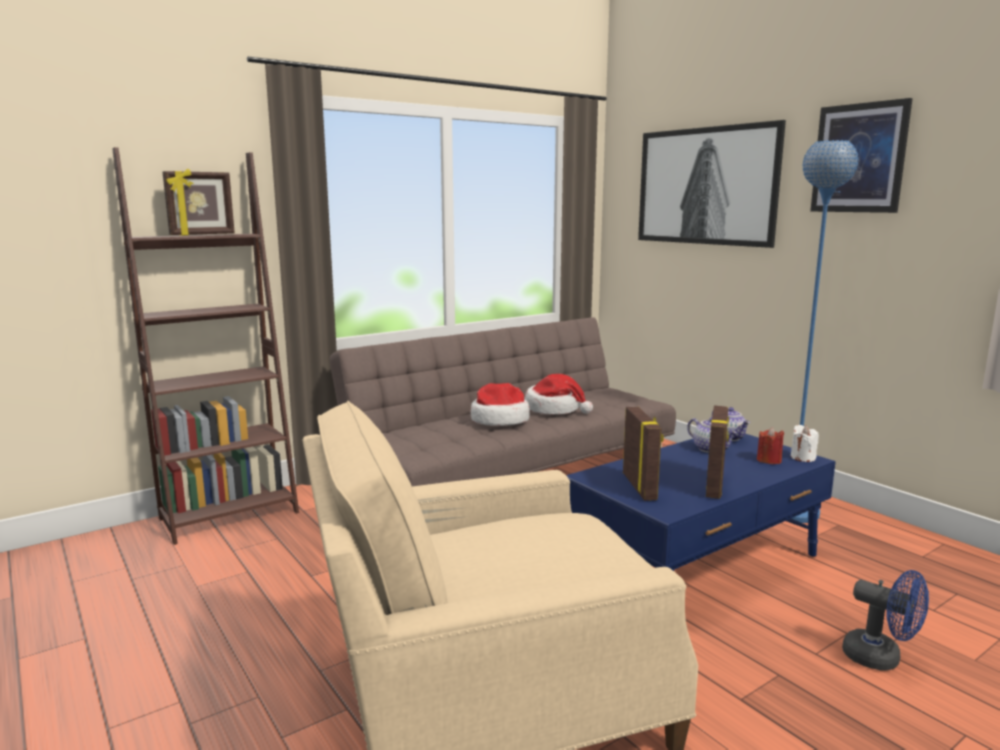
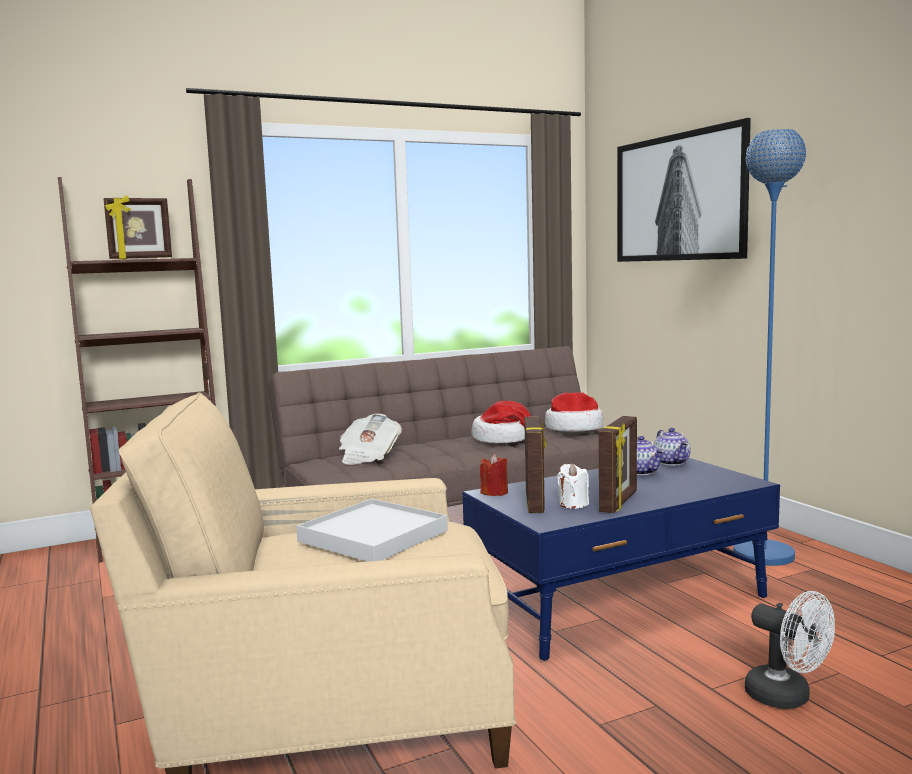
camera: 10 degrees right, 5 degrees down
(438, 431) = (368, 457): none -> newspaper
(499, 420) = (439, 448): hat -> hat (573, 428)
(533, 540) = (373, 536): none -> white tray
(769, 460) = (700, 482): red candle -> red candle (494, 493)
(802, 458) = (742, 481): white candle -> white candle (573, 504)
(859, 158) = (823, 151): picture -> none
(881, 659) = (787, 698): blue fan -> white fan

